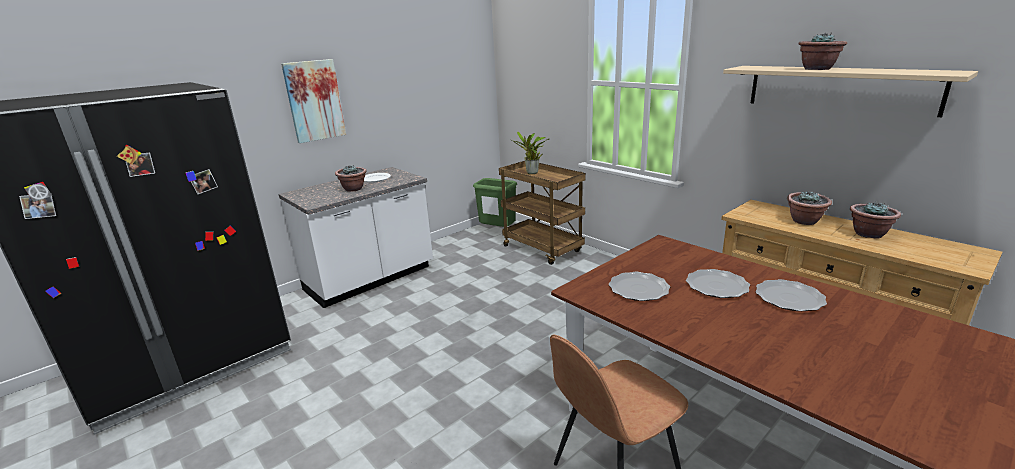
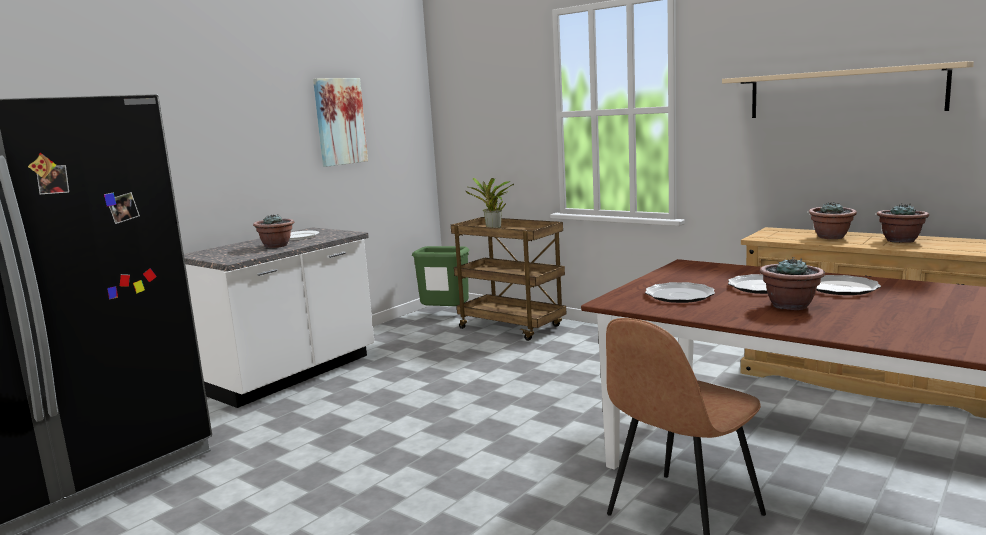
camera: 10 degrees left, 10 degrees down
(314, 100) = (221, 137): picture -> picture (340, 121)
(817, 69) = (820, 71): potted plant -> potted plant (790, 306)

